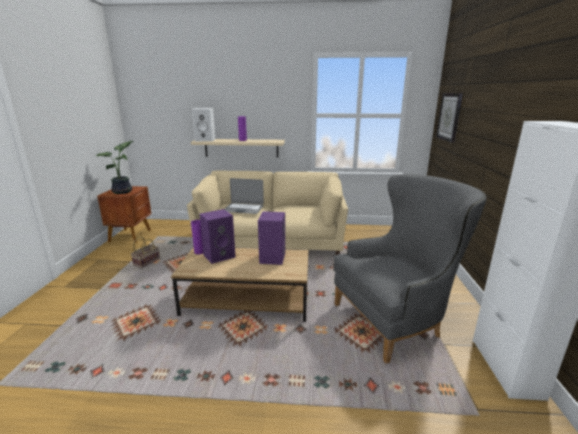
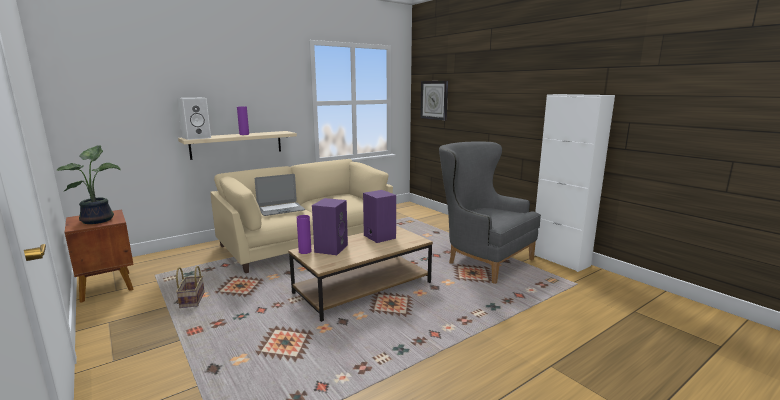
camera: 40 degrees left, 5 degrees down
(396, 320) = (481, 260): grey armchair -> grey armchair turned 75 degrees counterclockwise

